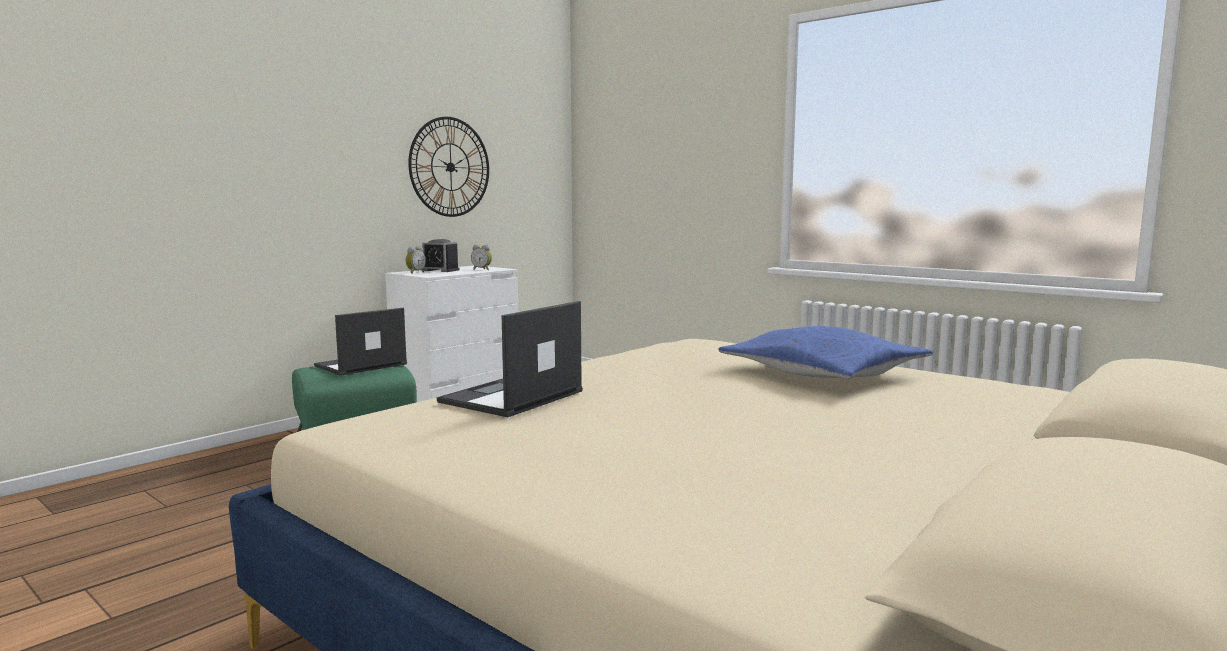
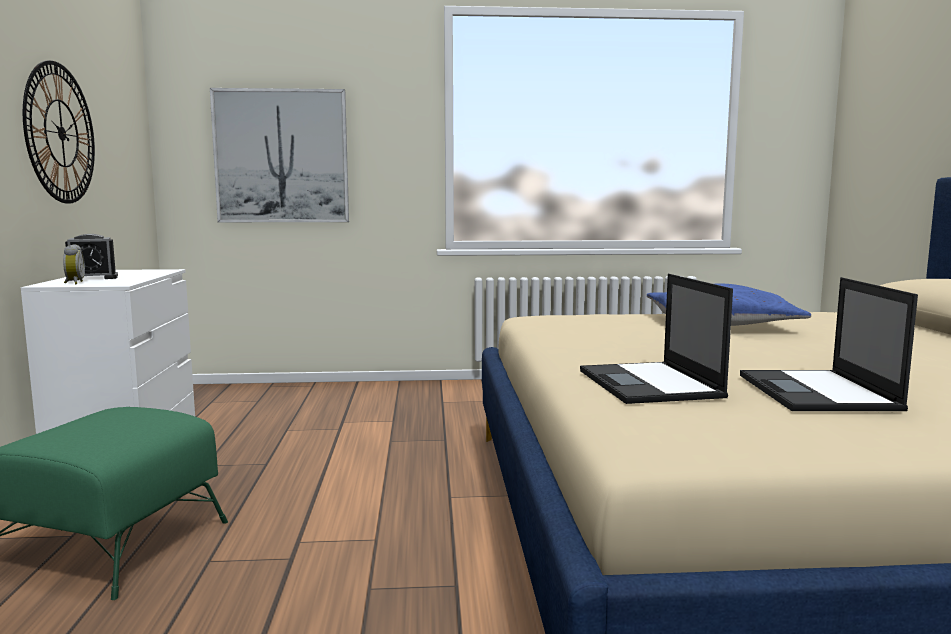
camera: 45 degrees left, 0 degrees up
(360, 365) = (110, 422): laptop -> laptop (818, 392)
(482, 269) = (146, 273): alarm clock -> none
(652, 175) = (281, 156): none -> picture

